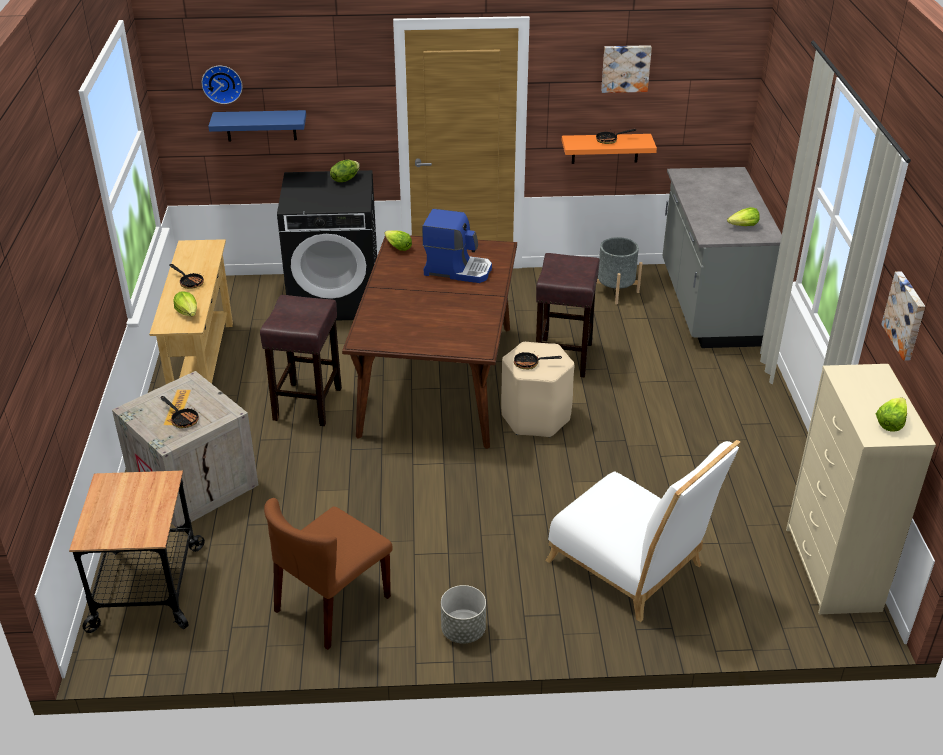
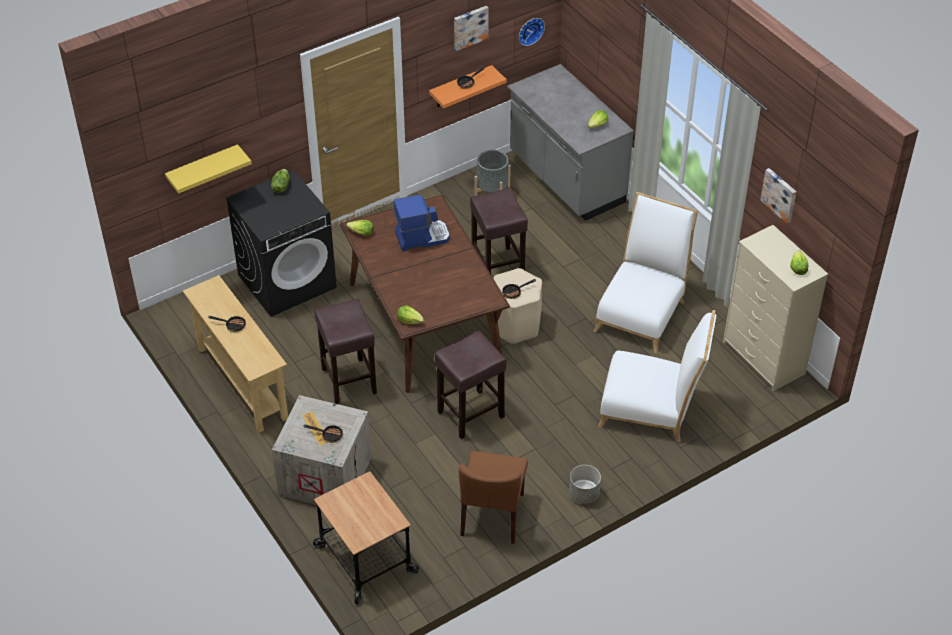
camera: 30 degrees left, 10 degrees up
(188, 313) = (259, 352): lettuce -> lettuce (410, 320)
(222, 83) = (171, 149): wall clock -> wall clock (530, 30)
(261, 125) = (203, 168): blue shelf -> yellow shelf
(404, 486) = (470, 415): none -> brown stool
(701, 458) = (641, 312): none -> white chair

